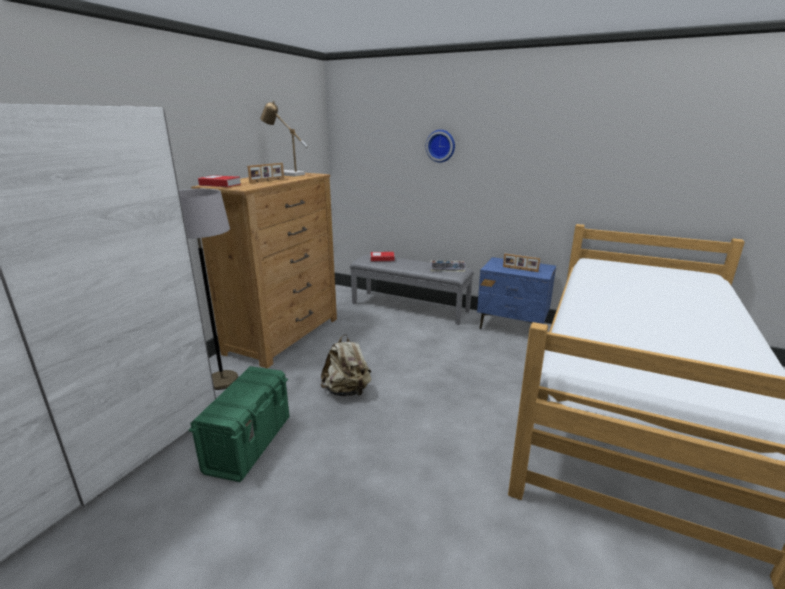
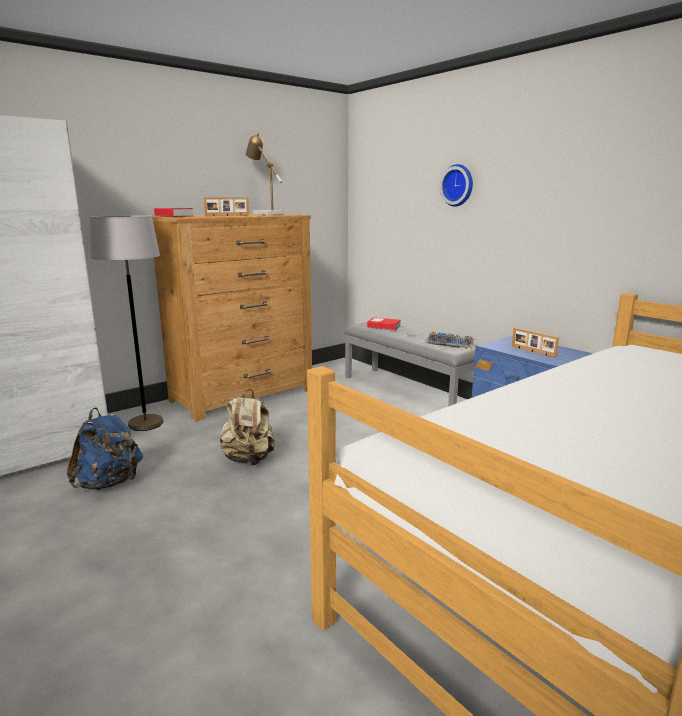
camera: 25 degrees right, 5 degrees down
(249, 444) = (109, 483): green storage box -> blue backpack

